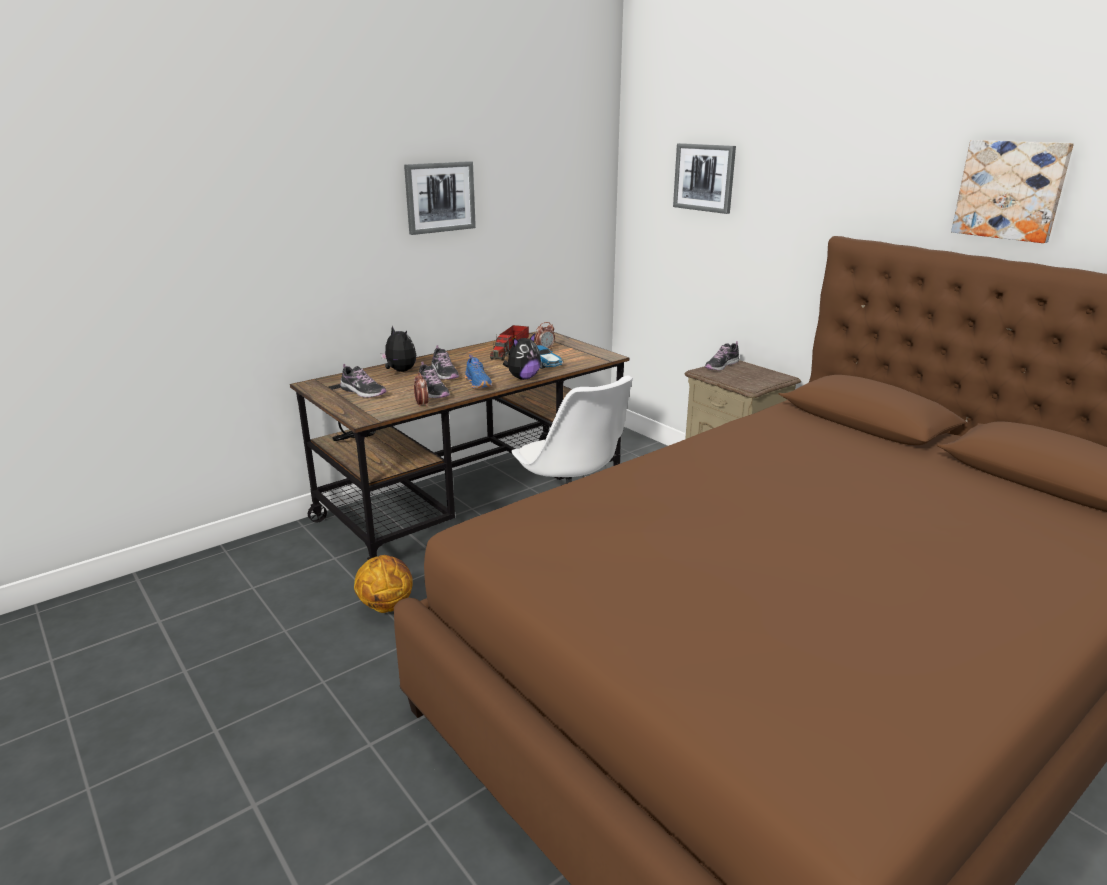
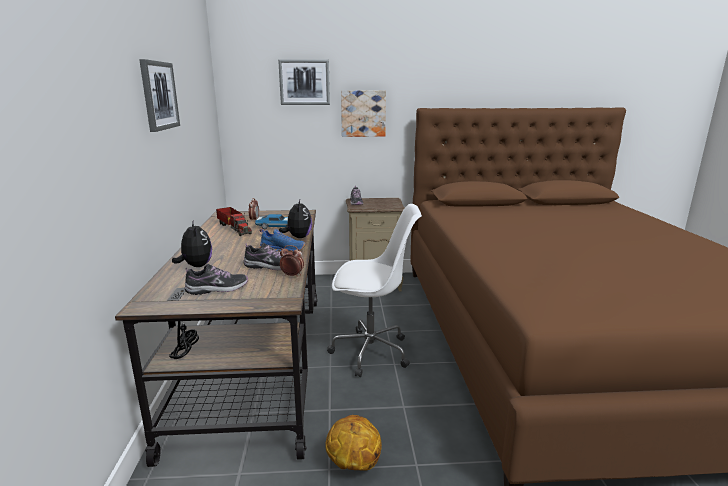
camera: 55 degrees left, 5 degrees down
(400, 371) = (196, 266): plush toy -> plush toy turned 75 degrees clockwise
(444, 374) = (238, 254): shoe -> none
(1011, 190) = (499, 75): picture -> picture (363, 113)

